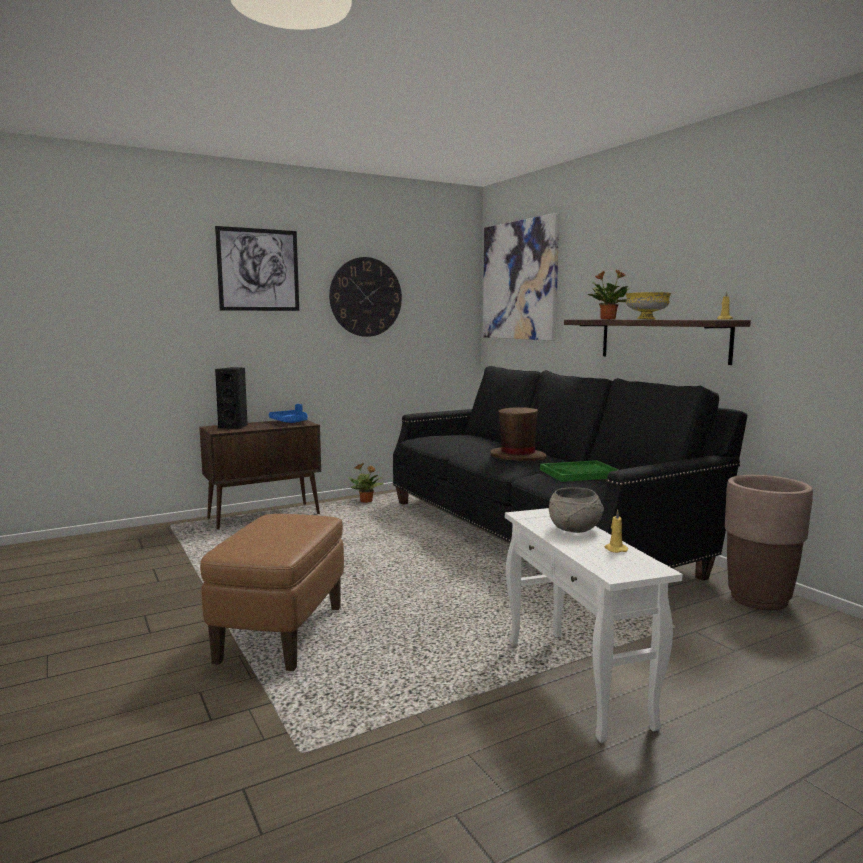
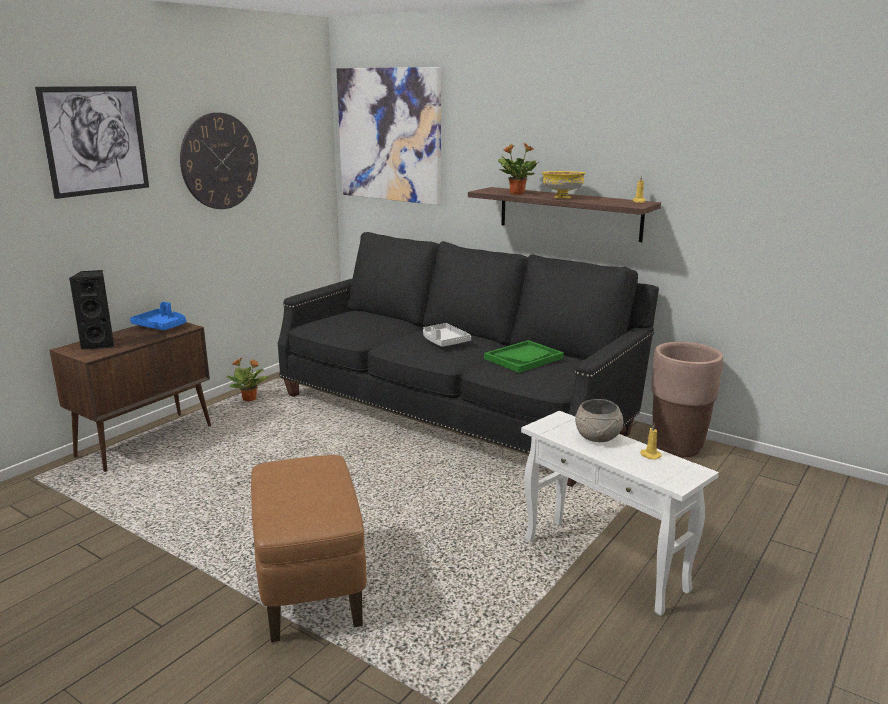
camera: 25 degrees left, 10 degrees up
(517, 456) = (444, 342): brown hat -> grey tray

